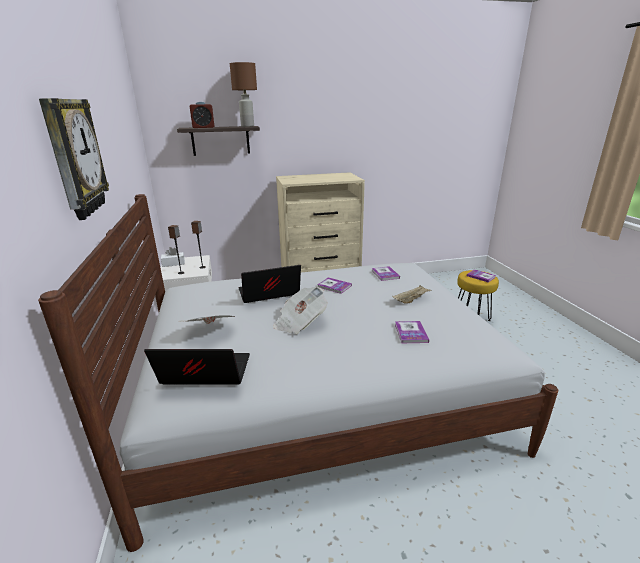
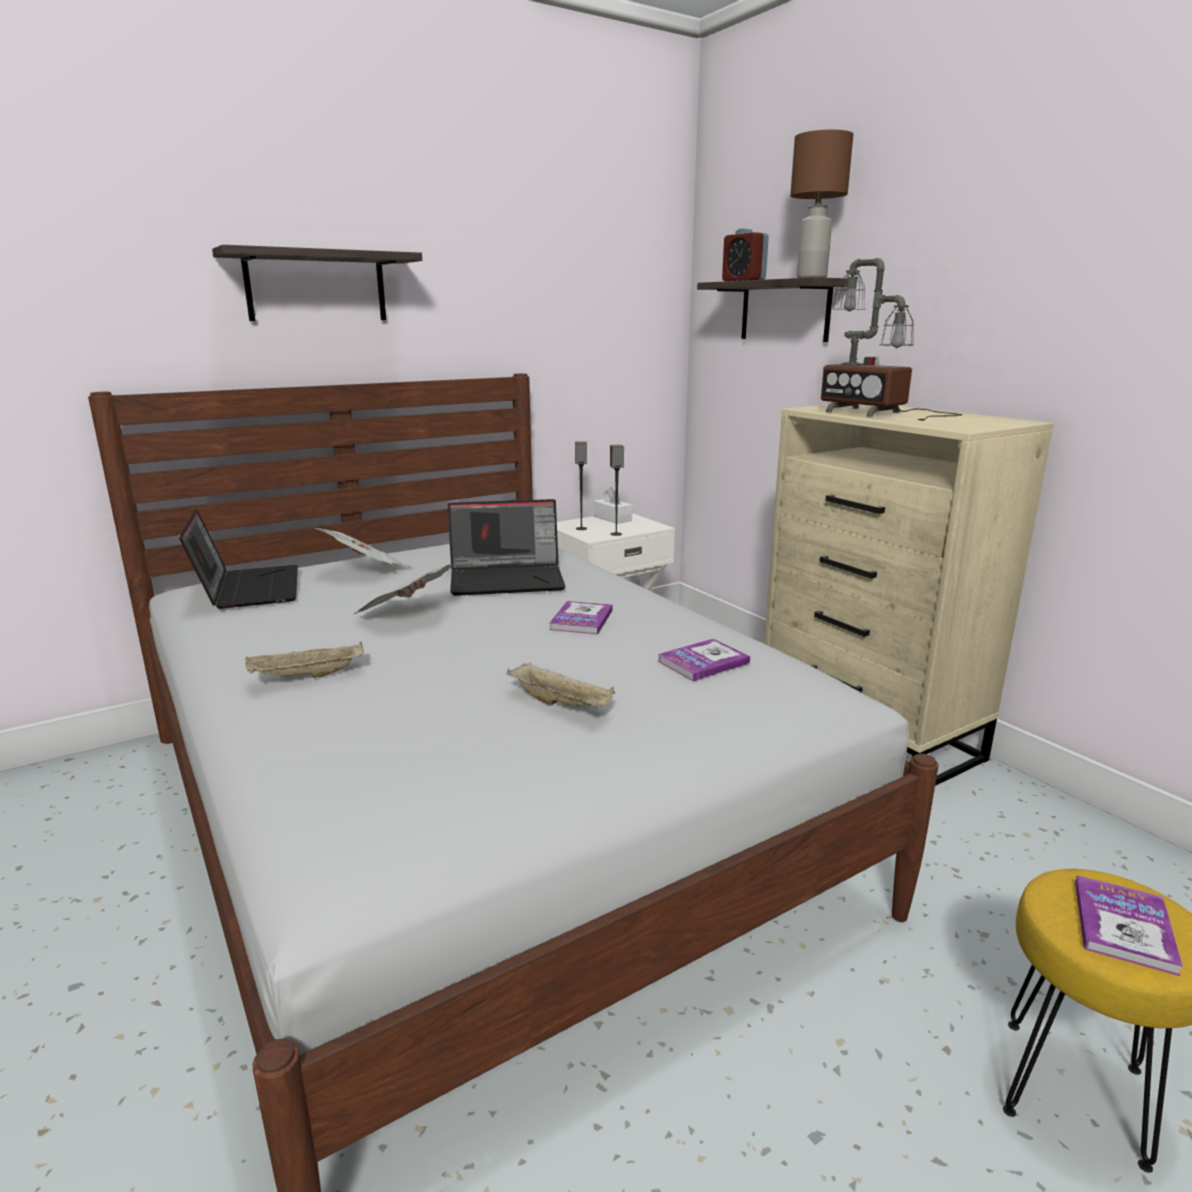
camera: 70 degrees right, 5 degrees down
(74, 158) = (316, 286): wall clock -> shelf
(268, 294) = (508, 579): laptop -> laptop turned 120 degrees clockwise
(310, 179) = (877, 413): none -> table lamp
(366, 351) = (306, 676): none -> beige tray
(411, 333) = (384, 713): book -> none

